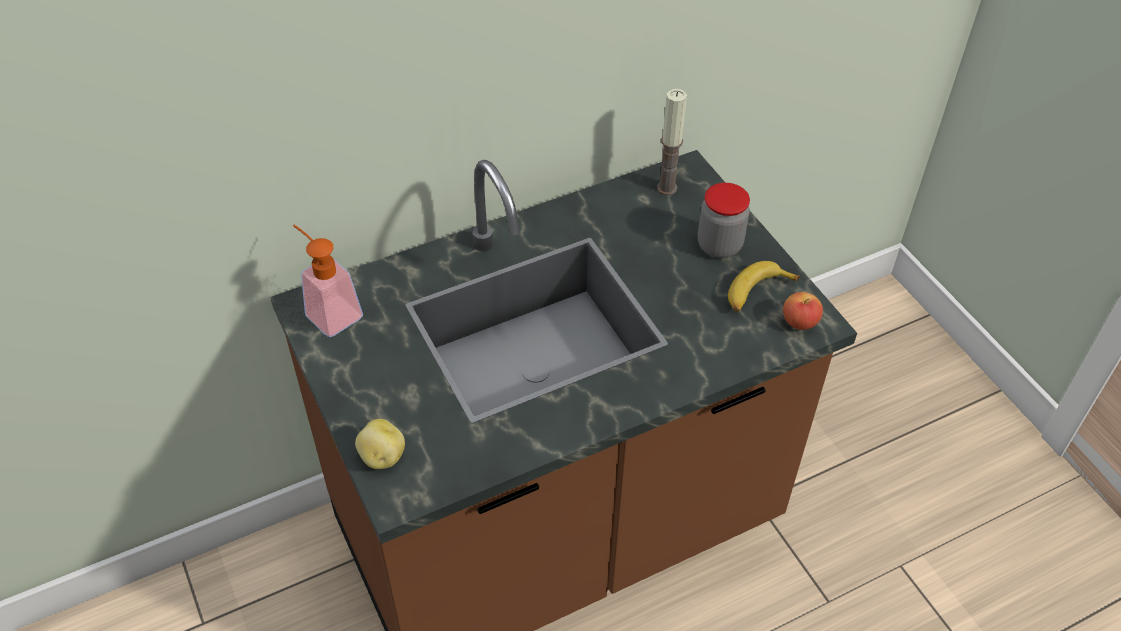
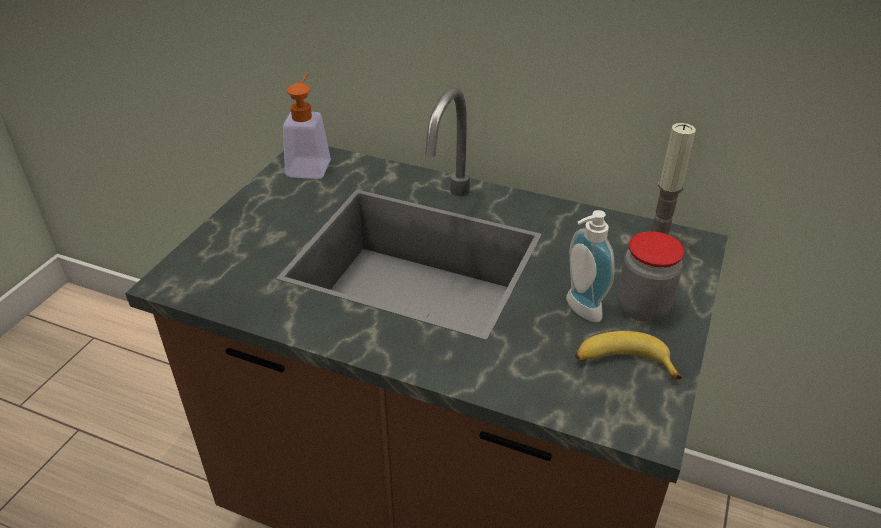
camera: 50 degrees right, 10 degrees down
(381, 457) = (200, 255): potato -> none
(689, 277) = (579, 310): none -> soap dispenser
(799, 322) = (631, 414): apple -> none

